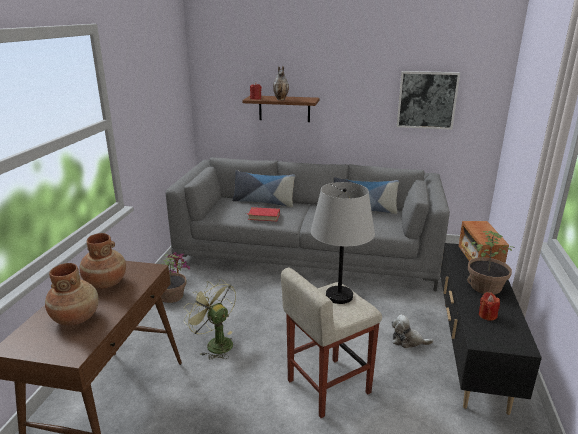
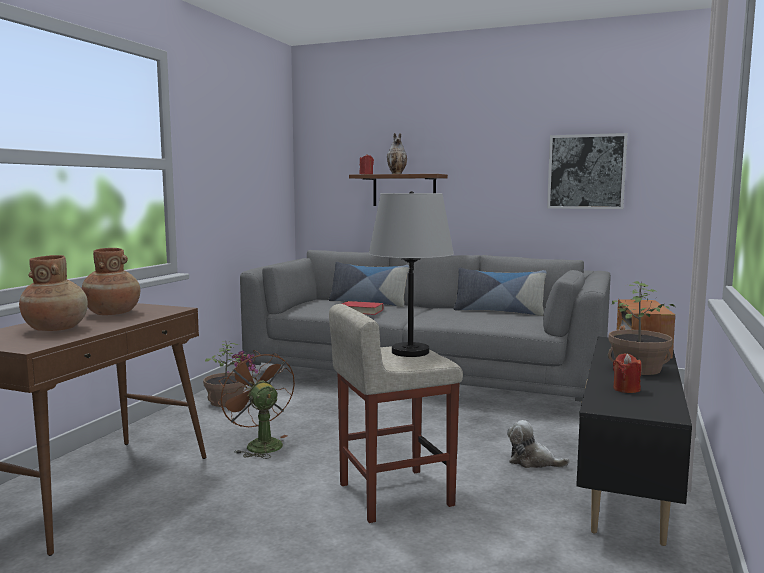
camera: 10 degrees right, 15 degrees down
(215, 343) = (259, 444): green fan -> brown fan

